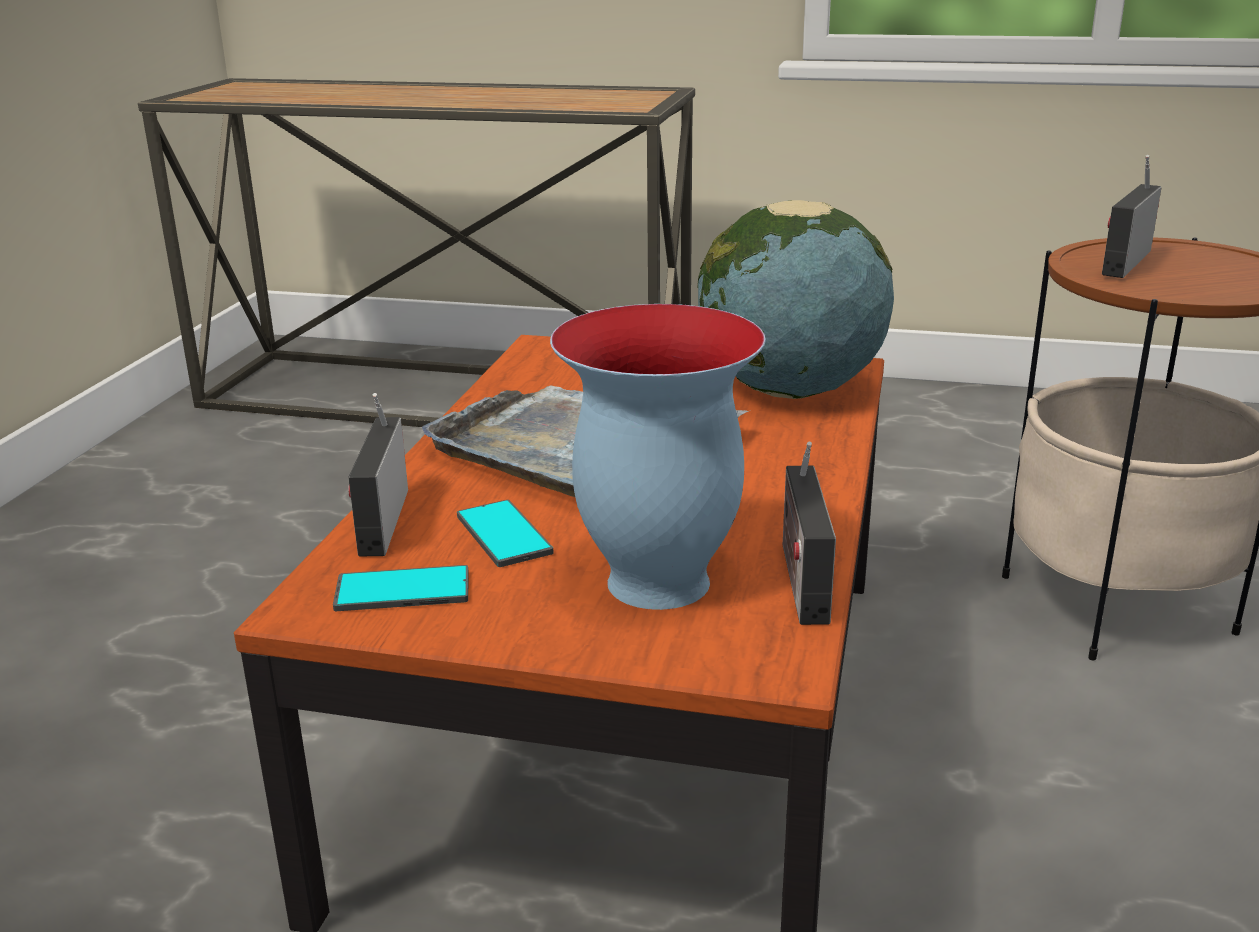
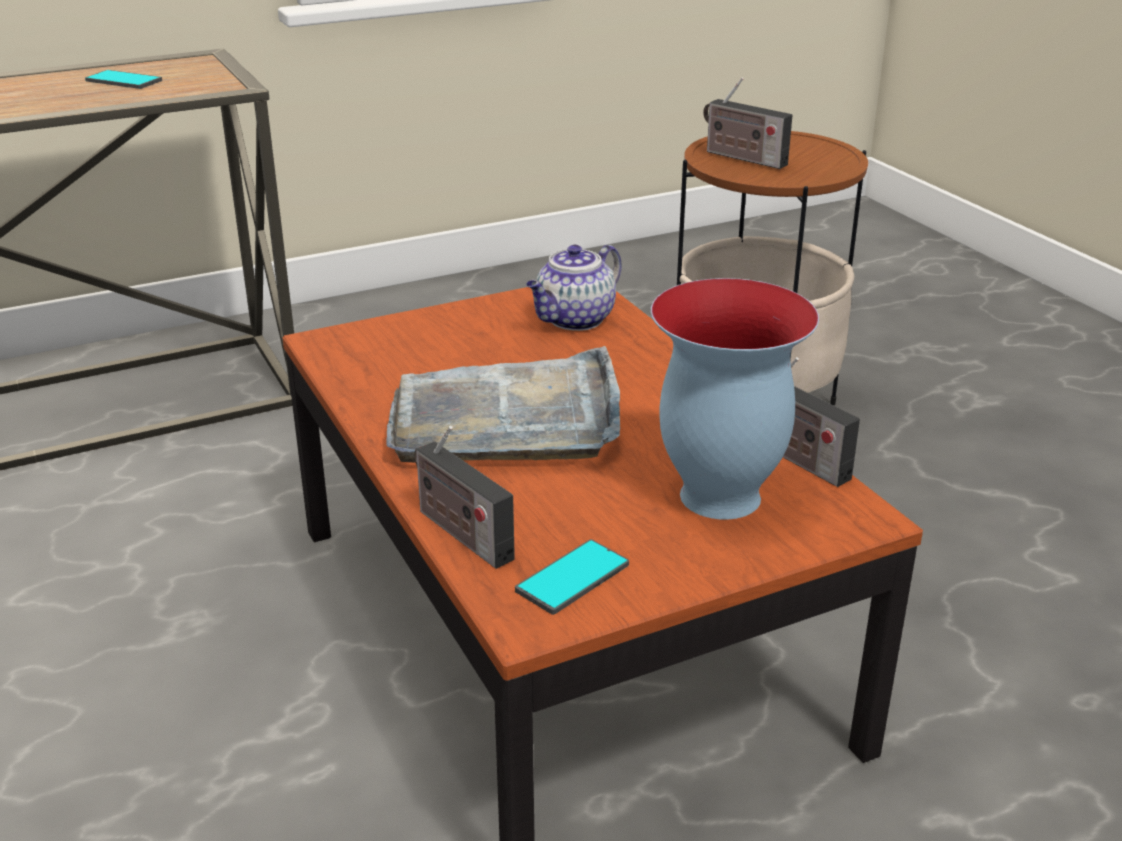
camera: 40 degrees left, 5 degrees up
(504, 534) = (568, 507): phone -> phone (124, 81)
(789, 390) = (574, 320): globe -> teapot
(1126, 261) = (741, 158): radio -> radio turned 45 degrees counterclockwise

